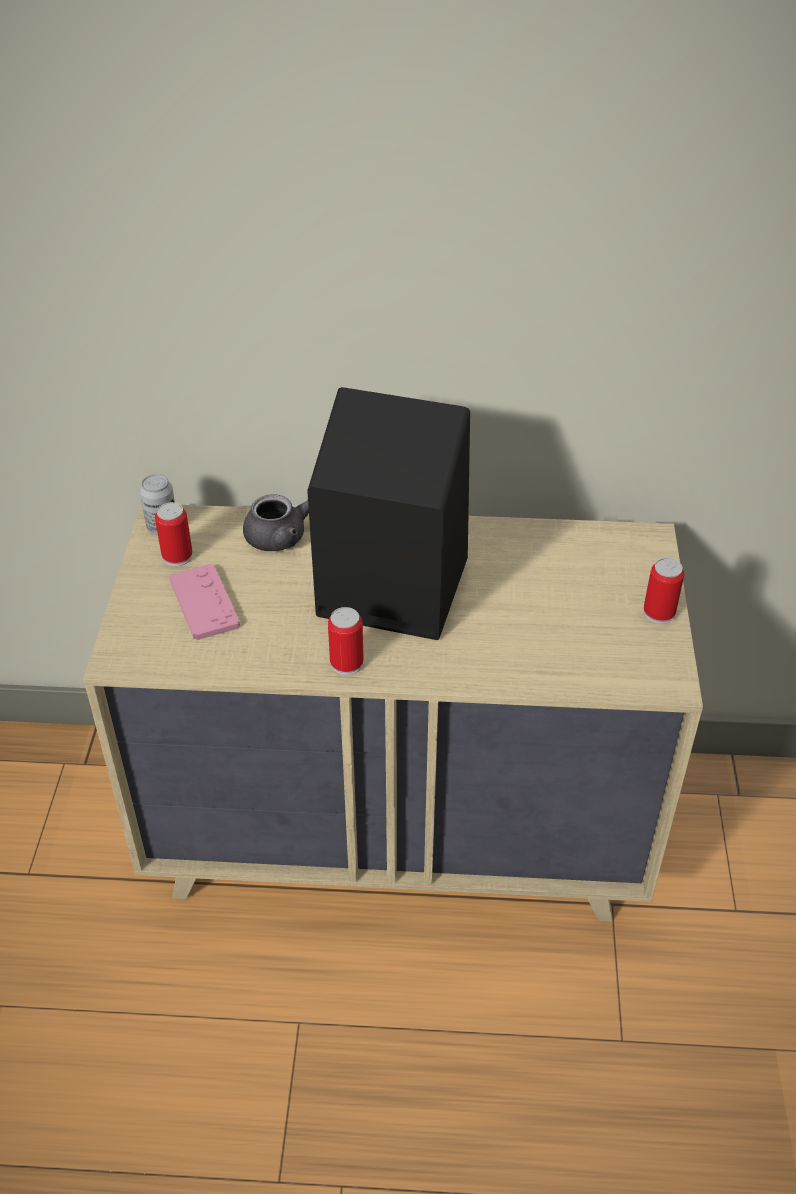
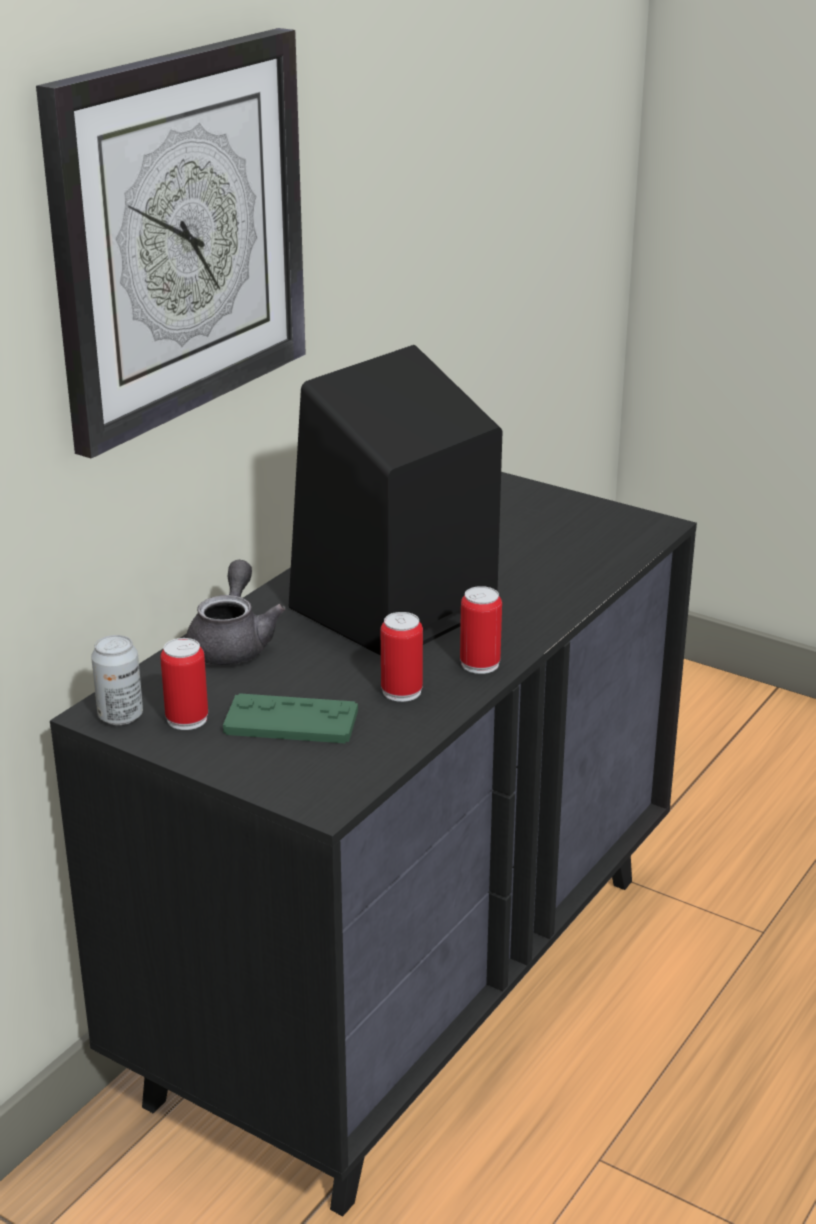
camera: 60 degrees left, 15 degrees down
(204, 603) = (291, 721): pink game controller -> green game controller
(311, 232) = (179, 235): none -> wall clock
(400, 832) = (409, 981): beige dresser -> black dresser
(659, 613) = (567, 502): can -> can (401, 691)

